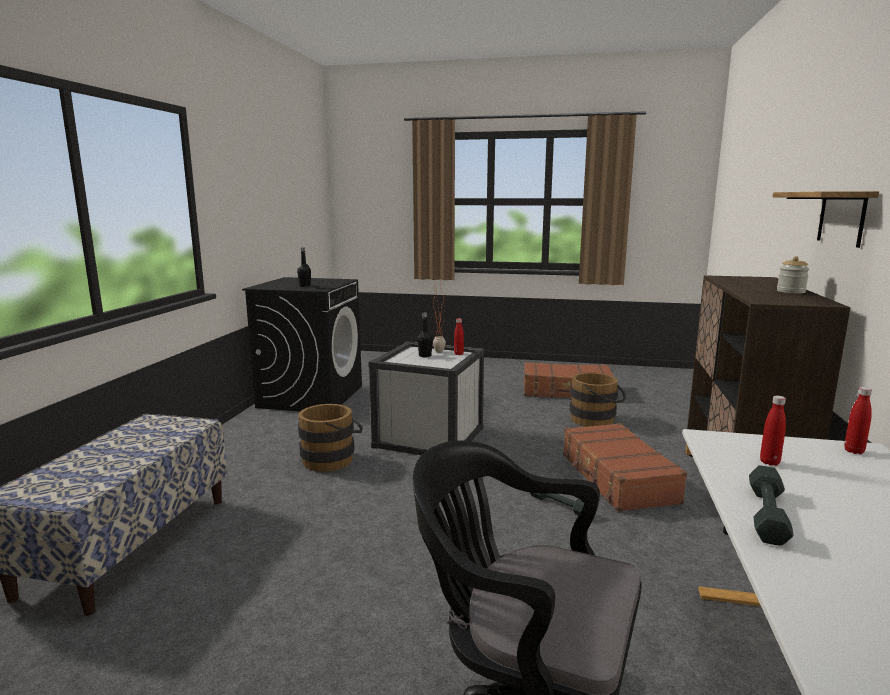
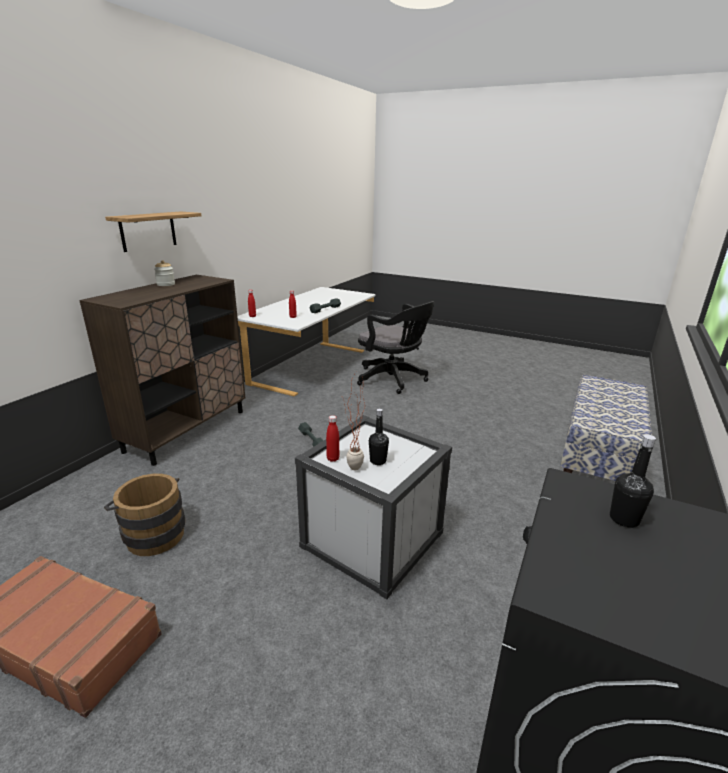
camera: 165 degrees left, 10 degrees up
(333, 459) = (482, 520): brown bucket -> none
(617, 478) = (247, 453): brown suitcase -> none

